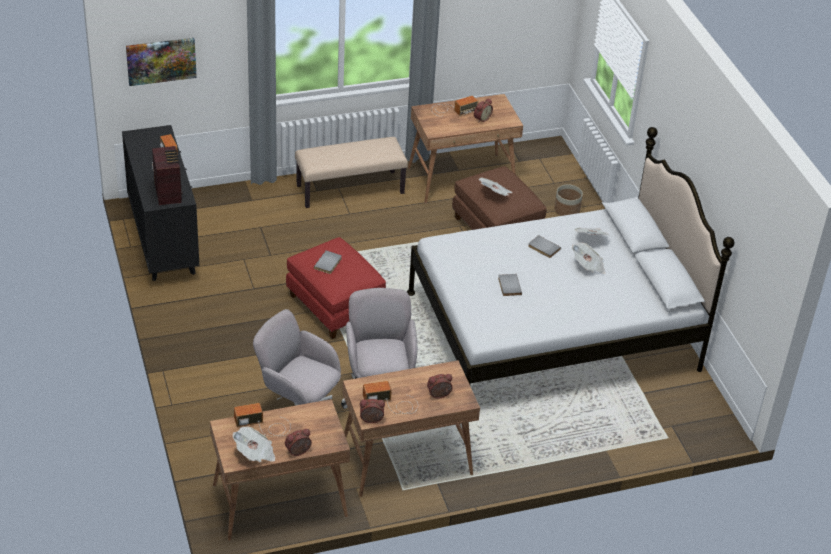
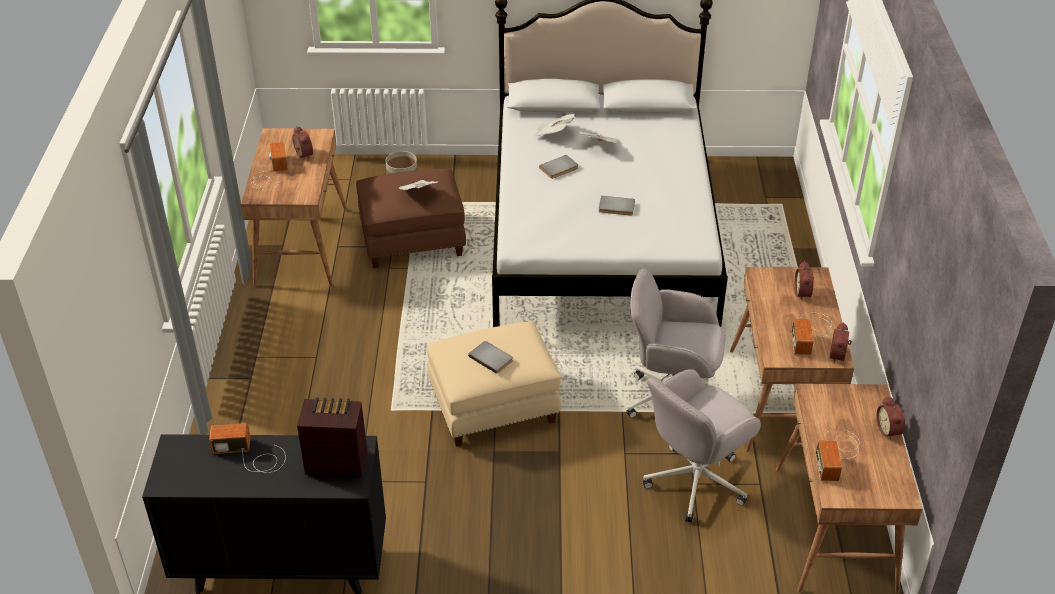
camera: 70 degrees left, 0 degrees up
(161, 60) = (106, 360): picture -> none
(255, 453) = (888, 472): newspaper -> none
(334, 306) = (493, 408): red ottoman -> beige ottoman
(350, 189) = (266, 346): beige bench -> none

